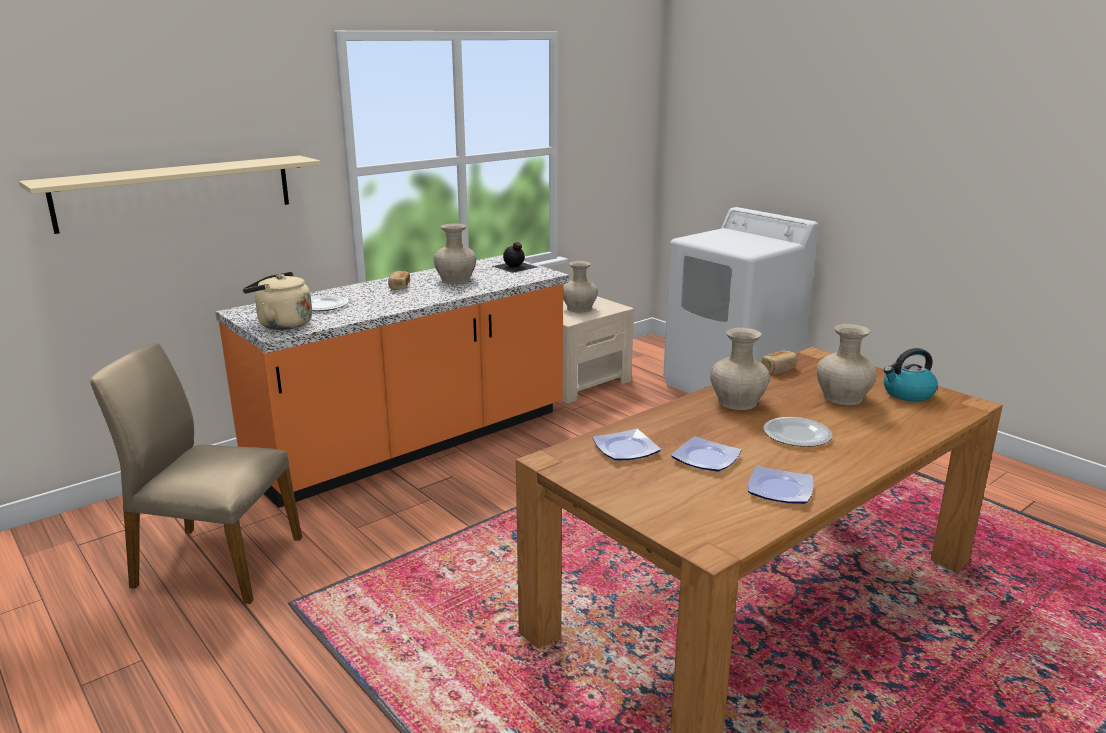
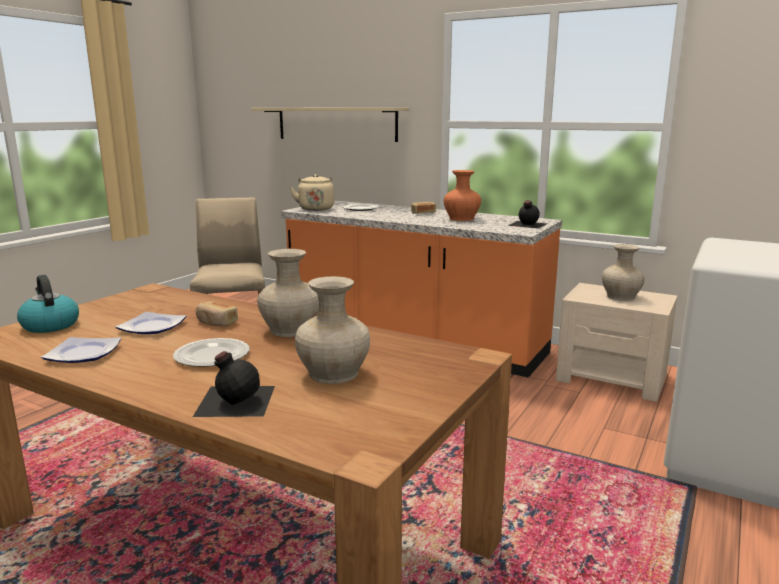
camera: 70 degrees right, 5 degrees down
(456, 280) = (461, 219): beige vase -> orange vase
(625, 450) = (169, 304): plate -> none
(779, 369) = (405, 341): bread -> bread (216, 322)
(890, 431) = (234, 400): none -> black bottle
(907, 394) = (373, 411): kettle -> kettle (50, 325)

